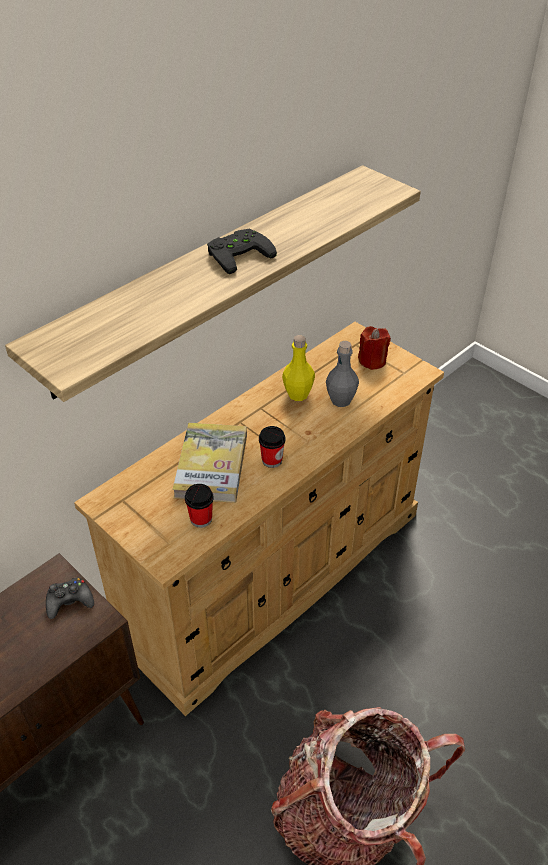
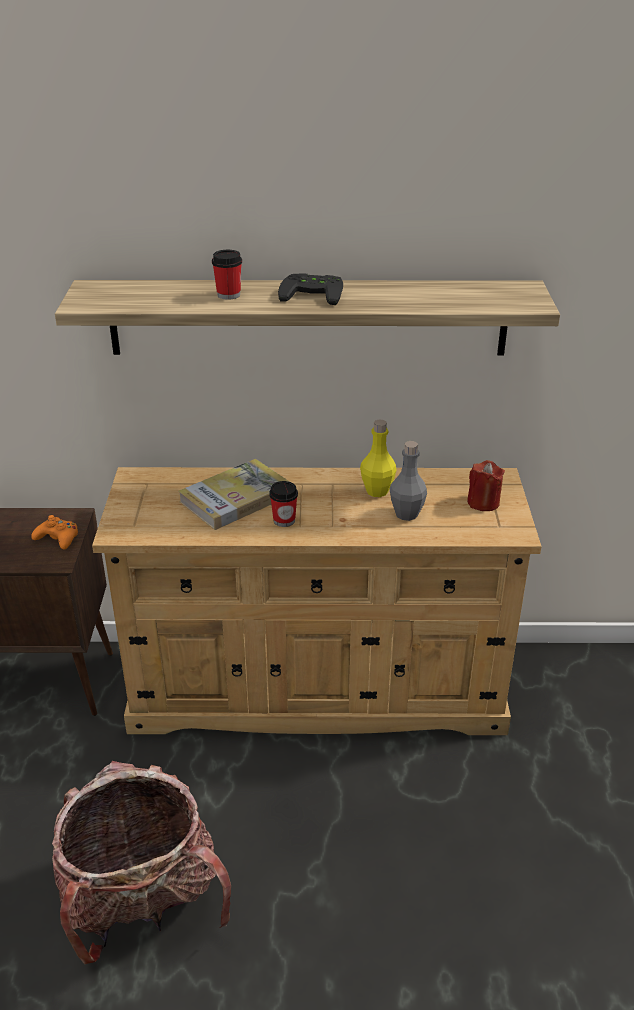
camera: 45 degrees right, 10 degrees down
(69, 601) = (58, 538): black game controller -> orange game controller
(201, 519) = (176, 525): cup -> cup (228, 295)

